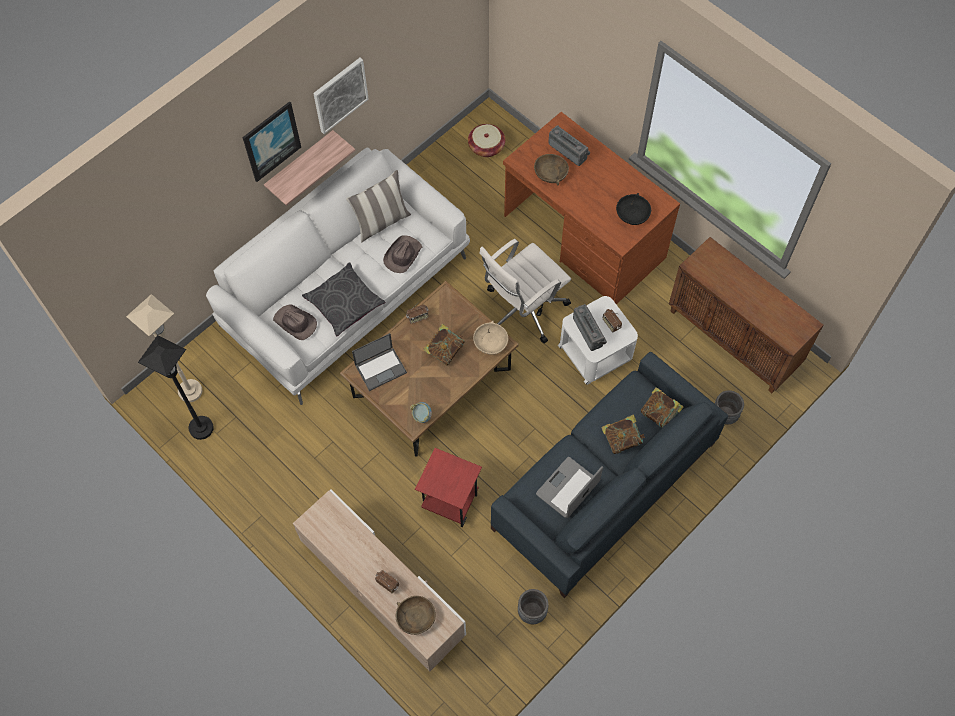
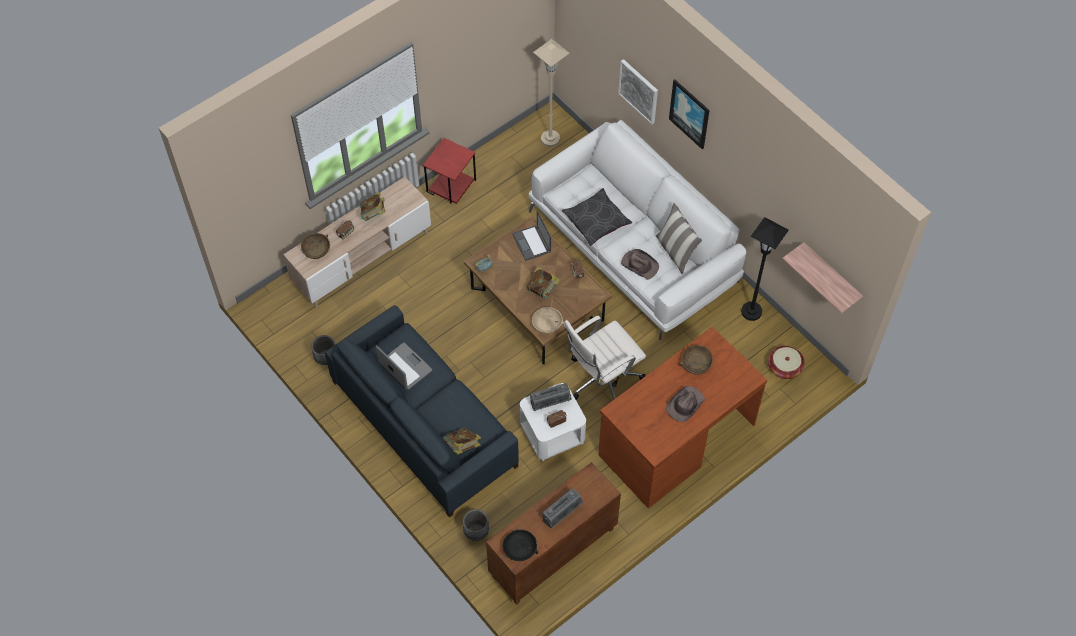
camera: 95 degrees right, 5 degrees down
(201, 428) = (517, 146): black floor lamp -> black floor lamp (751, 312)
(295, 323) = (580, 186): brown hat -> brown hat (685, 405)
(300, 165) = (699, 161): shelf -> shelf (831, 275)
(340, 95) = (741, 166): picture -> picture (639, 91)
(449, 502) = (427, 308): red side table -> red side table (451, 190)
(523, 309) = (602, 380): white office chair -> white office chair turned 90 degrees counterclockwise
(569, 150) = (720, 381): radio -> radio (563, 514)
(621, 439) = (443, 413): book -> book (373, 214)
(632, 213) = (646, 424): black bowl -> black bowl (520, 548)

